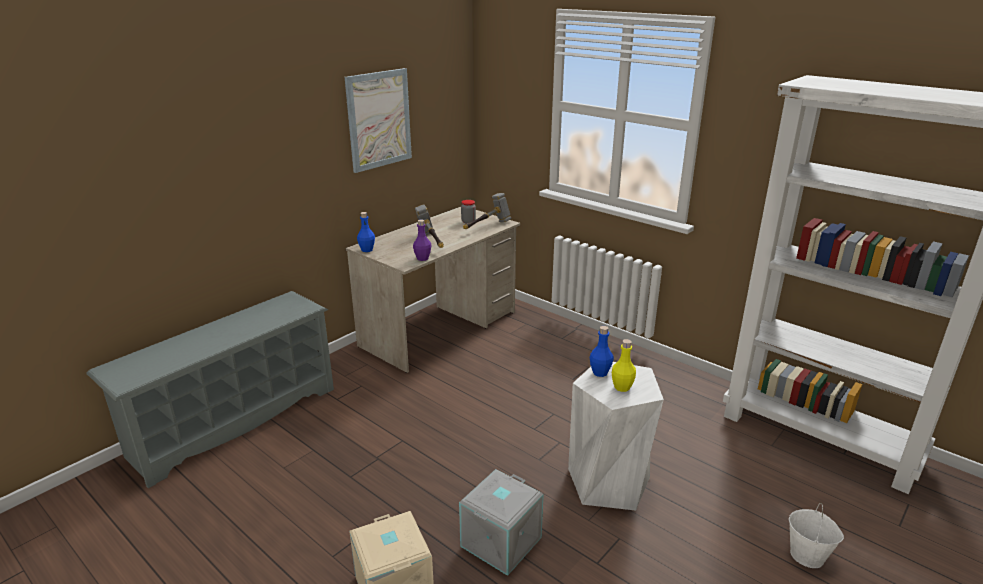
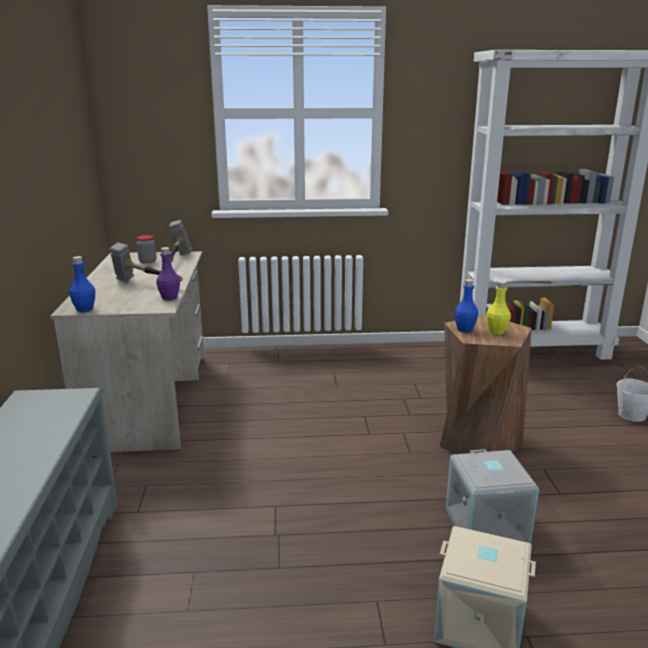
camera: 45 degrees left, 5 degrees down
(379, 119) = (42, 137): picture -> none
(608, 482) = (477, 439): white stool -> brown stool

